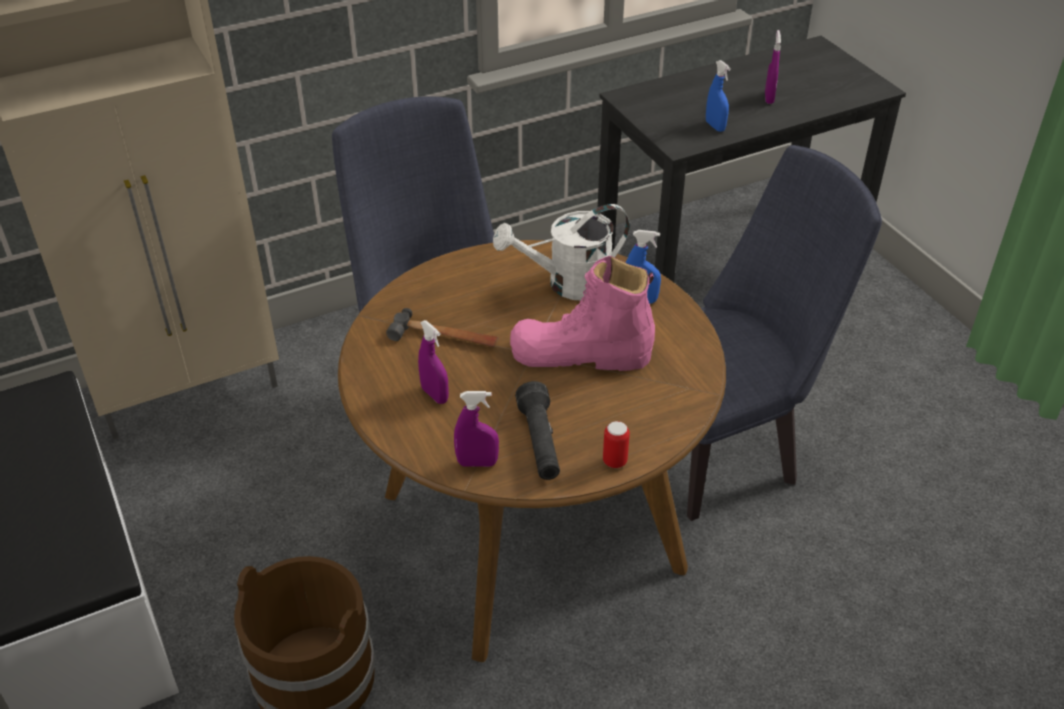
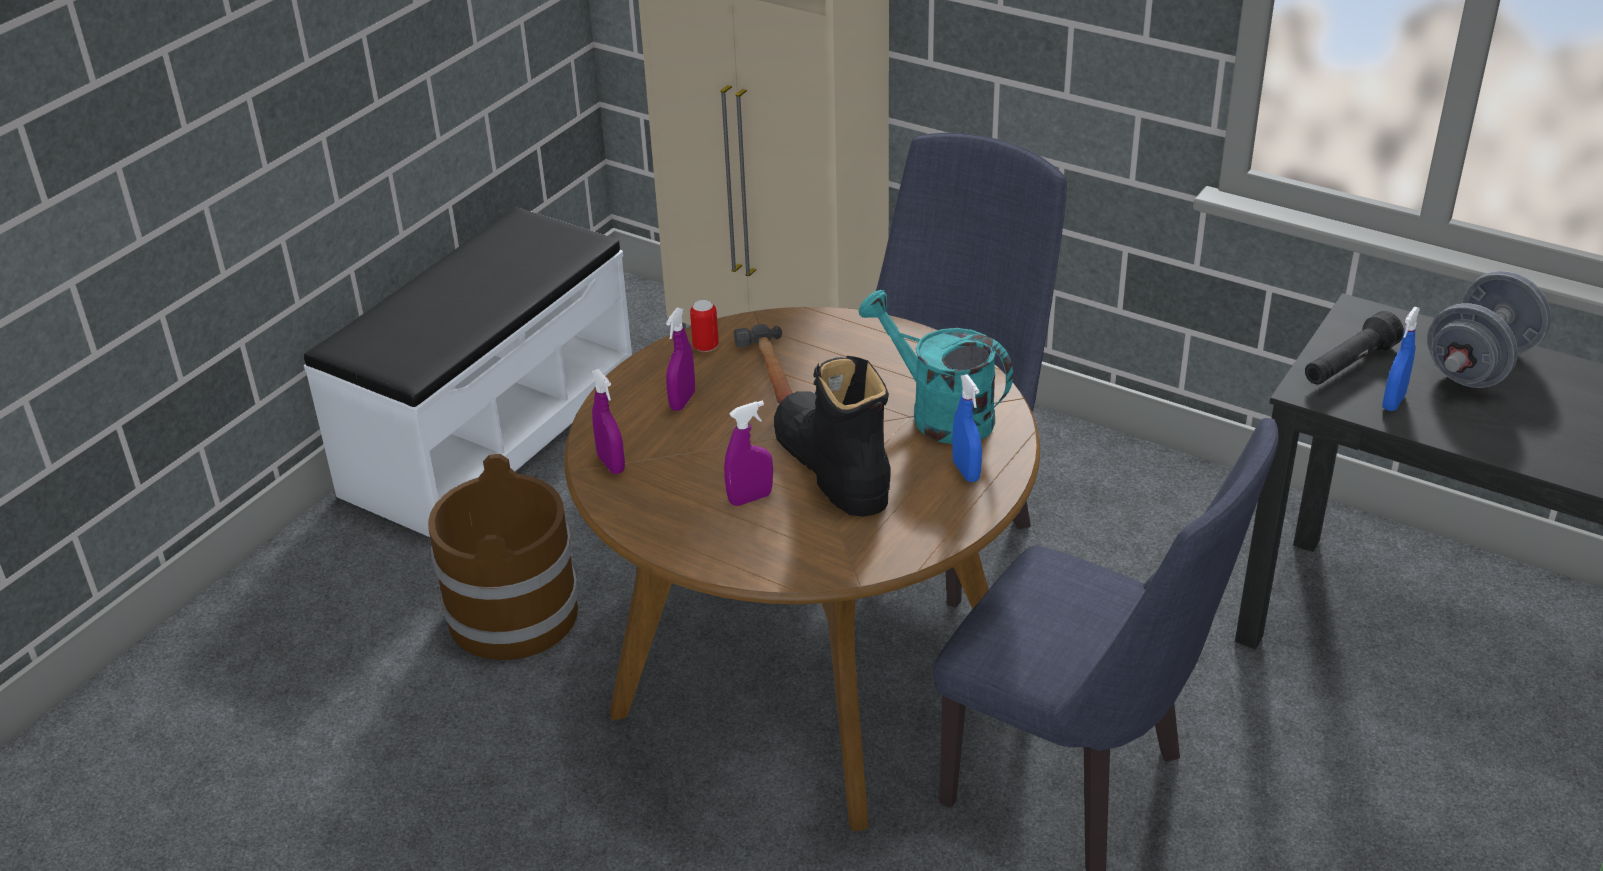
camera: 60 degrees right, 5 degrees down
(540, 443) = (672, 491): black flashlight -> black flashlight (1348, 365)
(568, 284) = (939, 413): white watering can -> turquoise watering can
(581, 354) = (831, 465): pink boot -> black boot
(614, 461) = (687, 549): can -> can (705, 347)
(708, 87) = (1480, 365): none -> grey dumbbell
(769, 98) = (1531, 422): purple spray bottle -> purple spray bottle (750, 498)

